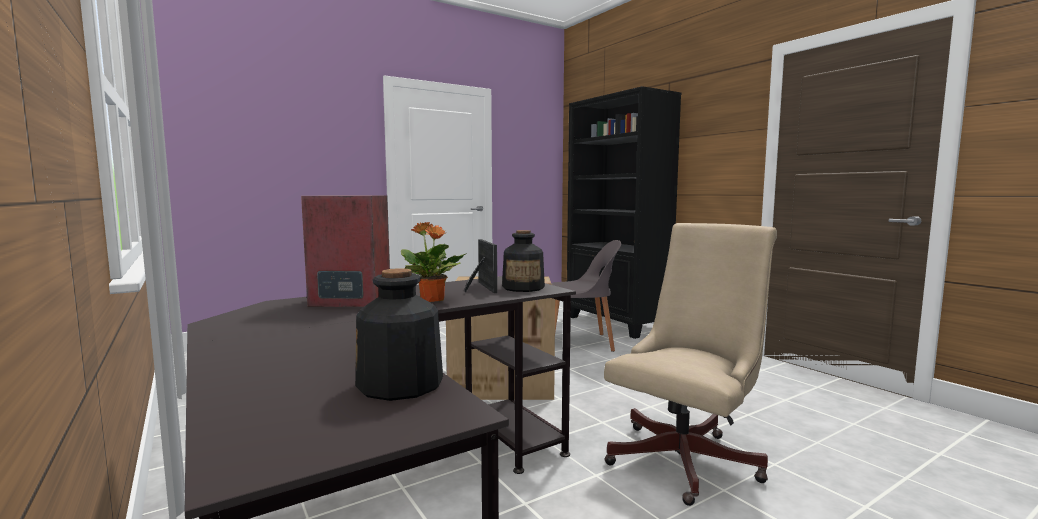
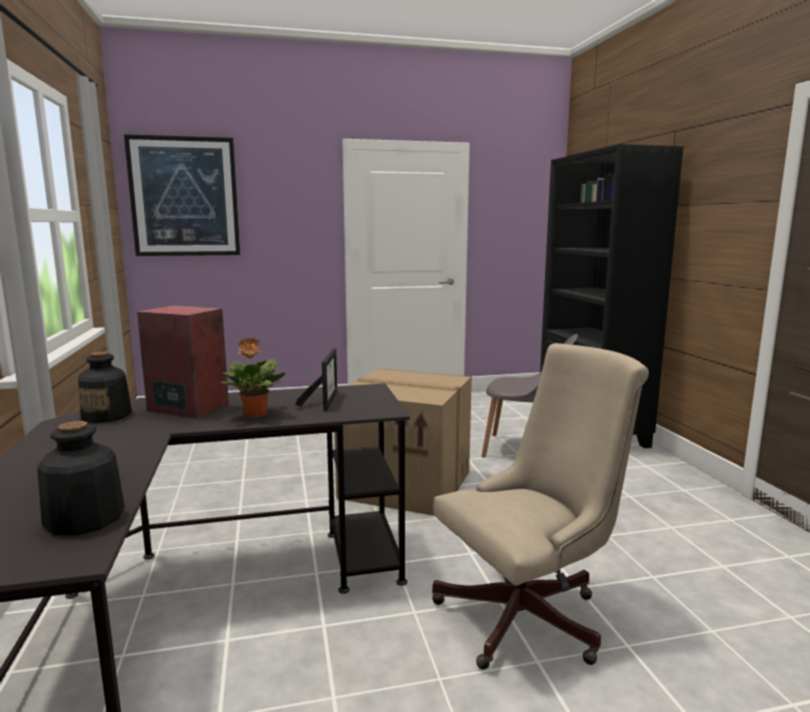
camera: 20 degrees right, 5 degrees up
(222, 119) = (184, 197): none -> picture
(523, 288) = (363, 405): bottle -> bottle (107, 415)

